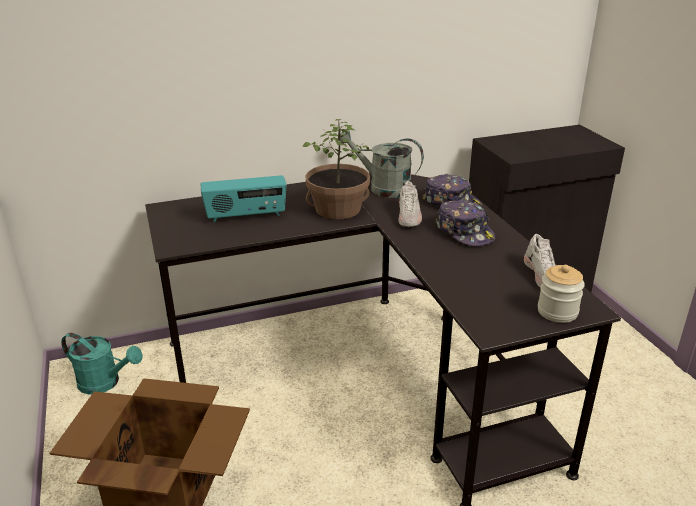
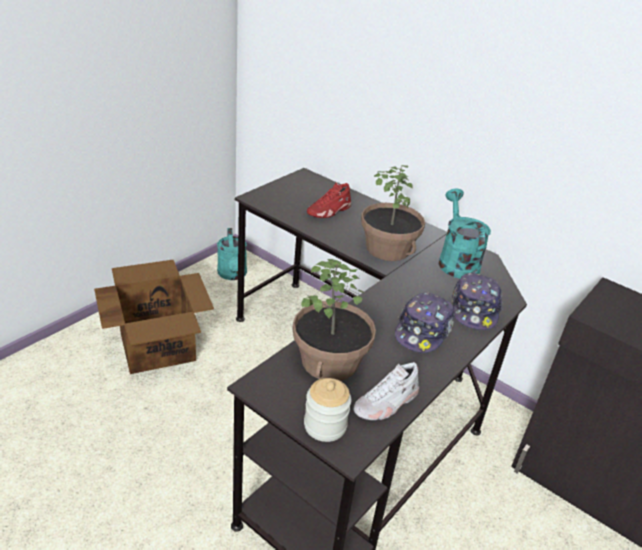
camera: 55 degrees right, 5 degrees up
(246, 216) = (329, 211): radio -> red shoe
(382, 188) = (456, 261): grey watering can -> turquoise watering can
(409, 216) = (417, 290): white shoe -> none
(479, 285) = (330, 362): none -> potted plant

